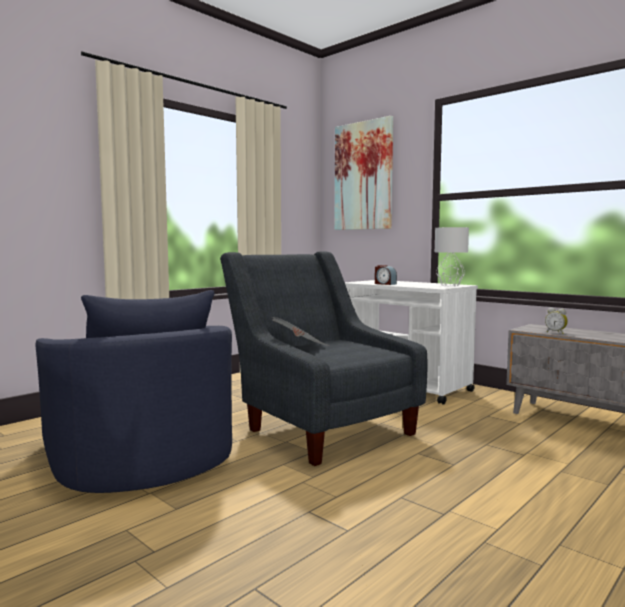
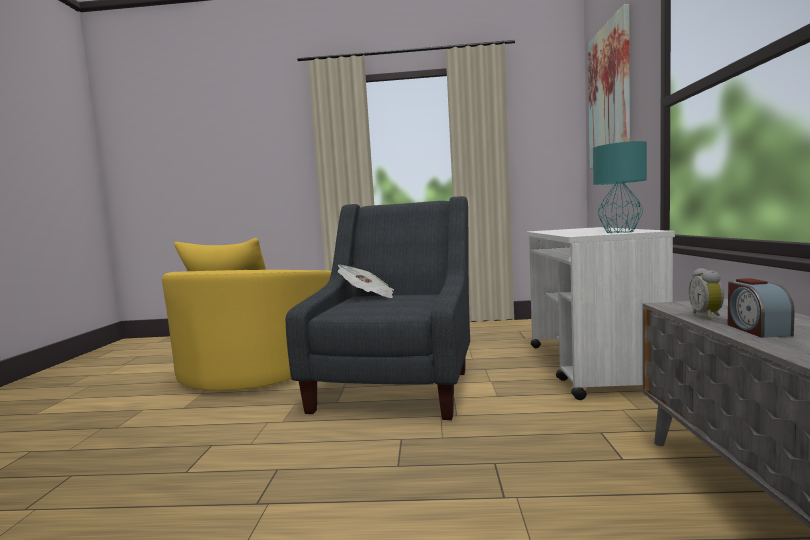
camera: 50 degrees right, 0 degrees up
(140, 455) = (258, 368): blue armchair -> yellow armchair
(385, 284) = (556, 231): alarm clock -> alarm clock (756, 329)
(449, 285) = (619, 232): grey table lamp -> turquoise table lamp

